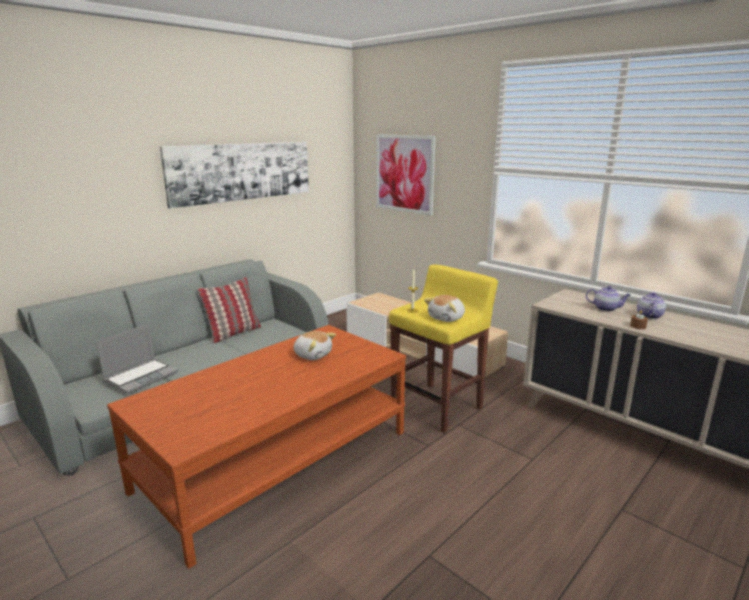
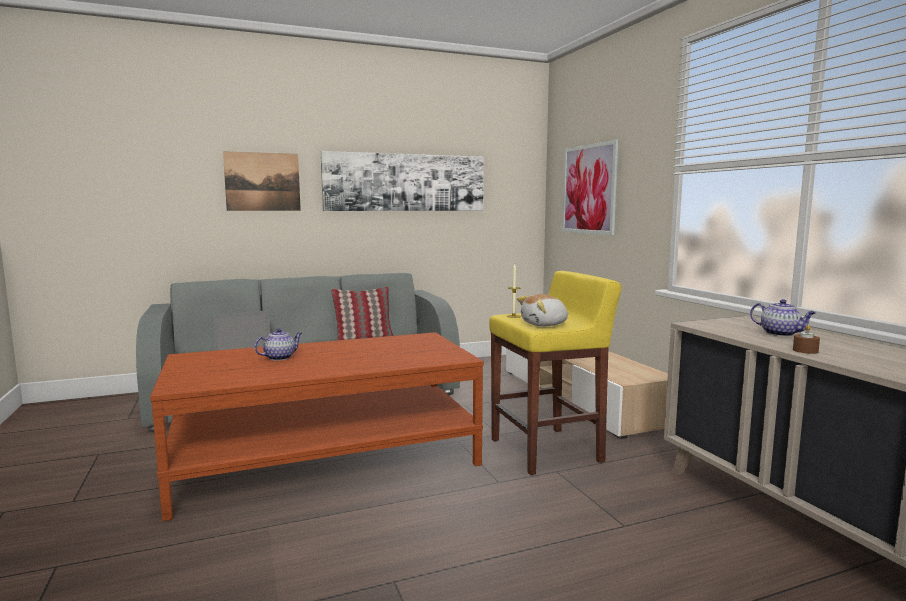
camera: 25 degrees right, 10 degrees down
(103, 184) = (262, 182): none -> picture
(313, 355) = (385, 349): plush toy -> none
(649, 315) = (843, 345): teapot -> teapot (280, 357)

